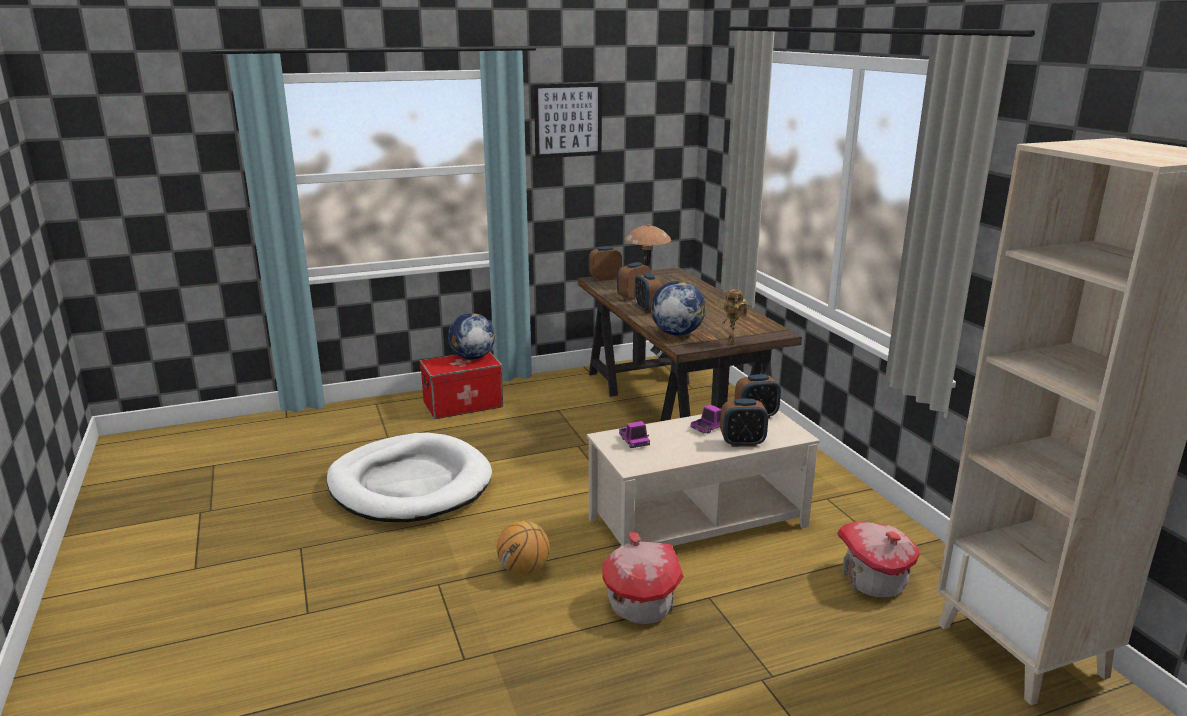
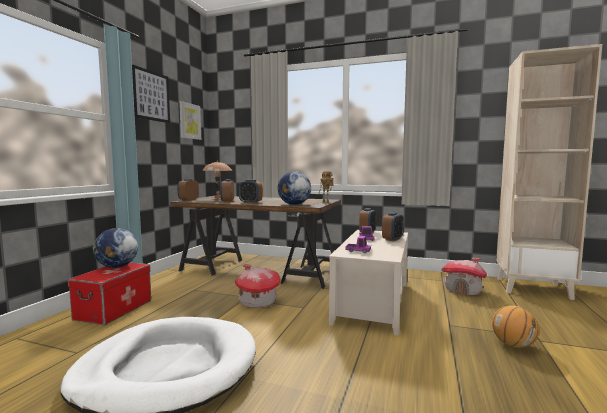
camera: 50 degrees left, 15 degrees down
(524, 570) = (361, 367): basketball -> basketball (513, 345)
(641, 604) = (442, 344): toy house -> toy house (257, 302)
(647, 143) = (189, 121): none -> picture

